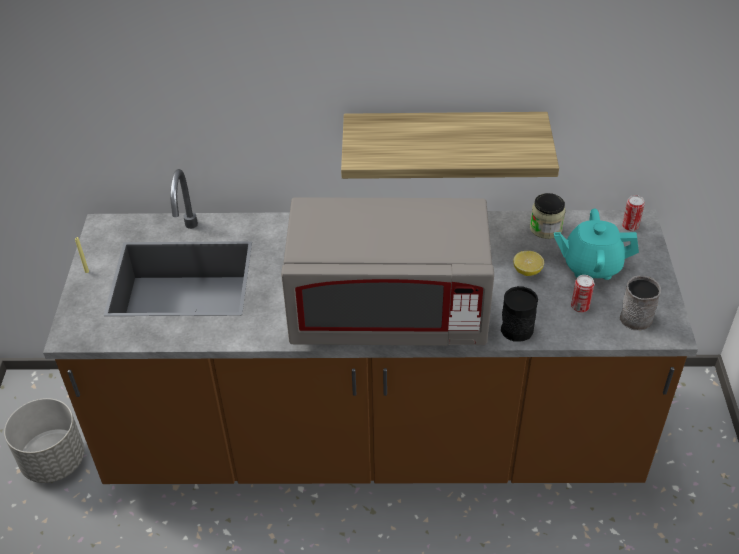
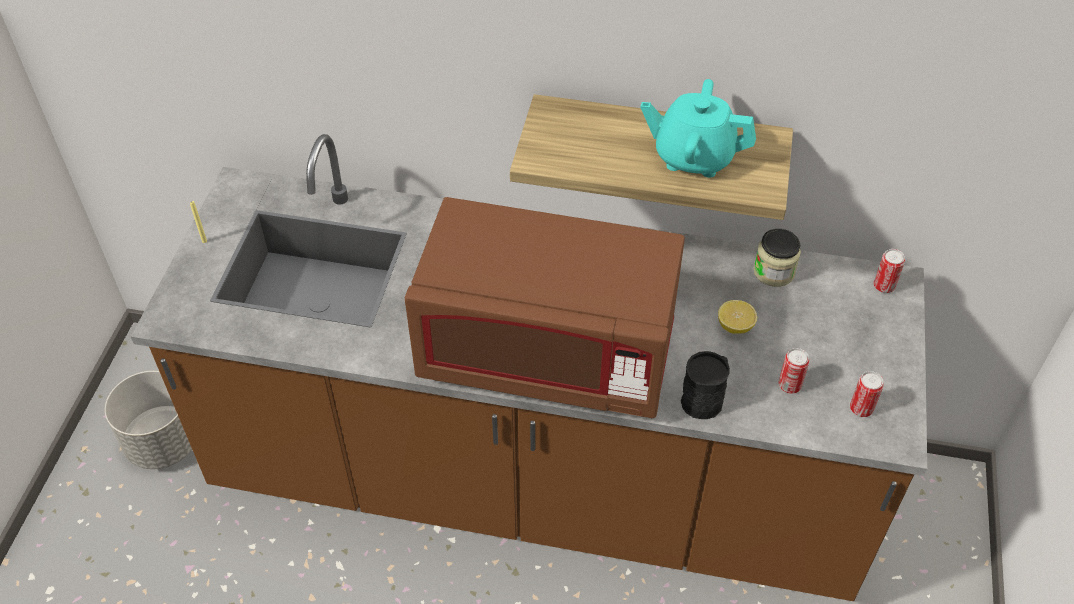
camera: 10 degrees right, 5 degrees up
(389, 313) = (548, 355): grey microwave -> brown microwave
(591, 265) = (818, 332): turquoise teapot -> turquoise teapot (693, 157)
(637, 315) = (861, 408): grey mug -> can

